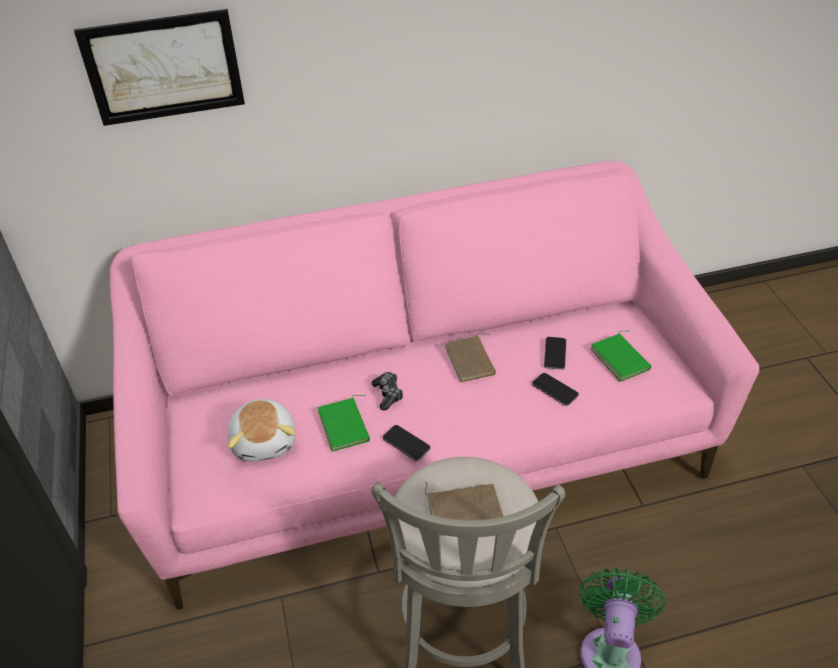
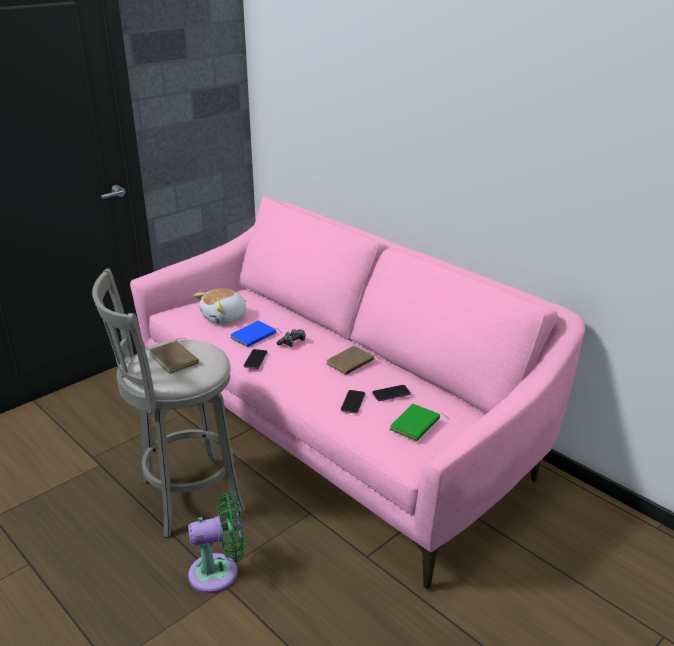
camera: 60 degrees right, 15 degrees down
(163, 67) = (323, 100): picture -> none
(345, 426) = (254, 336): green book -> blue book

